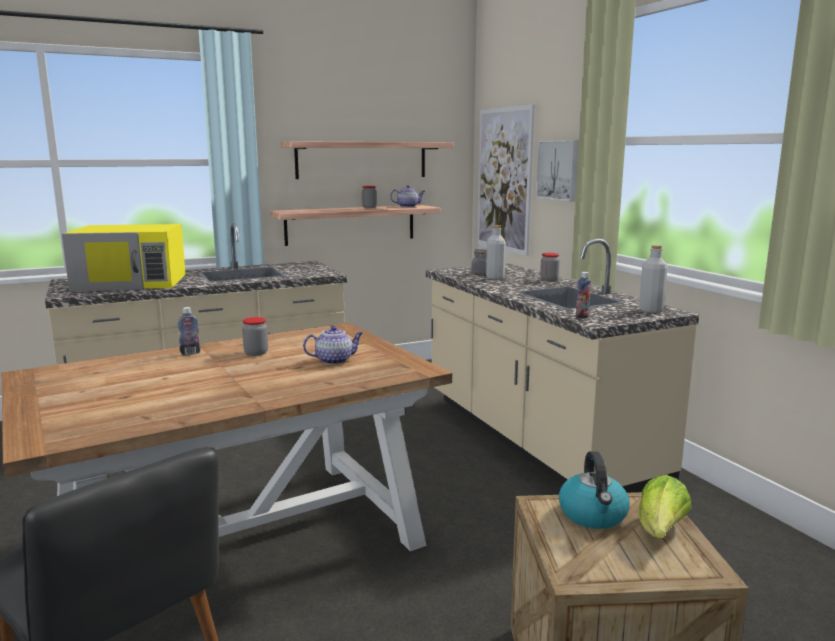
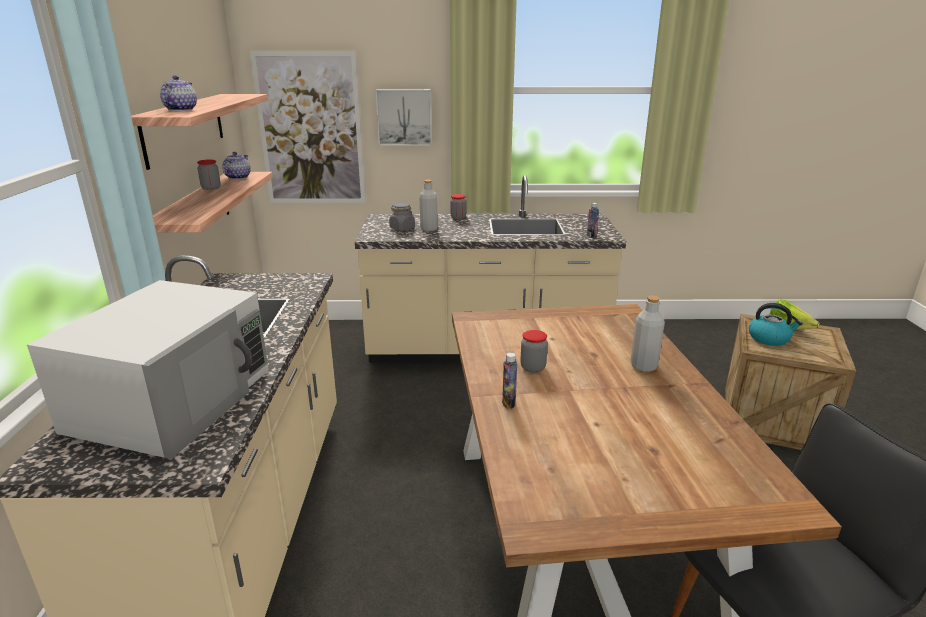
camera: 65 degrees left, 10 degrees up
(132, 282) = (174, 399): yellow microwave -> white microwave
(335, 360) = (582, 337): teapot -> teapot (181, 110)
(650, 310) = (586, 219): grey bottle -> grey bottle (643, 366)

